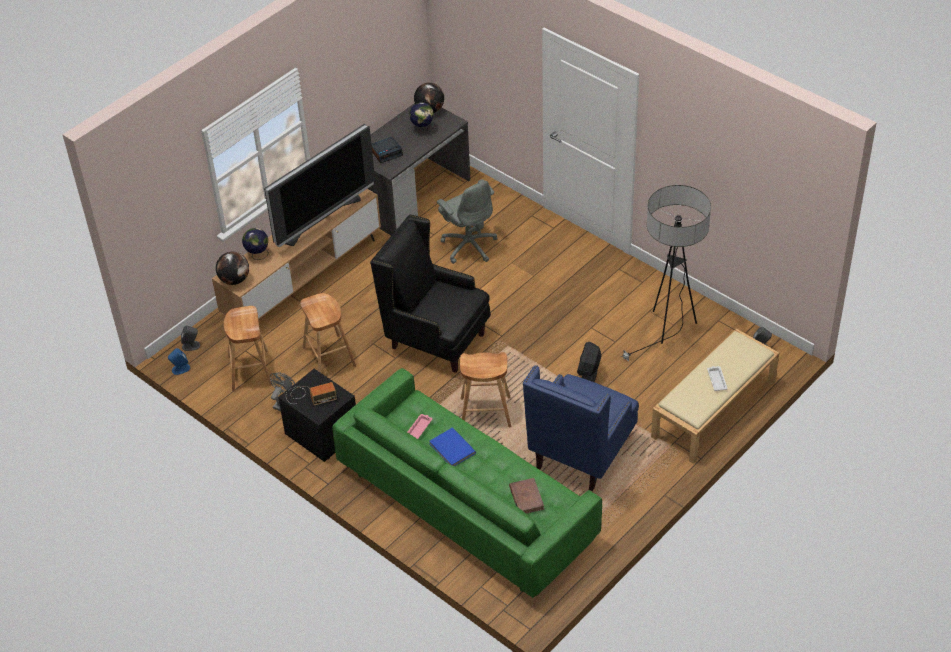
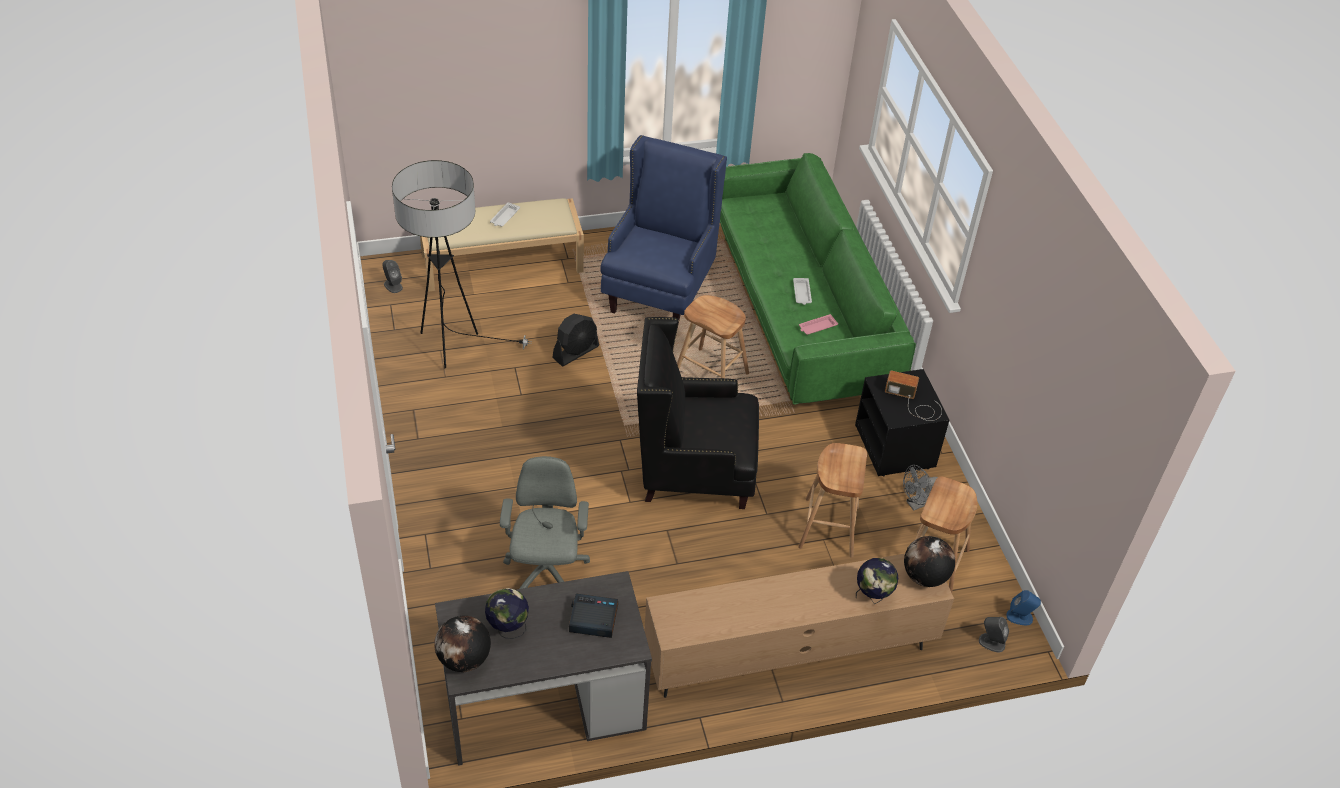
camera: 150 degrees left, 0 degrees up
(321, 219) = (749, 603): television -> none
(436, 341) = (694, 475): black armchair -> black armchair turned 120 degrees clockwise
(451, 449) = (802, 293): blue book -> white tray
(526, 498) = (769, 225): brown book -> none
(581, 454) = (658, 293): blue armchair -> blue armchair turned 45 degrees counterclockwise

